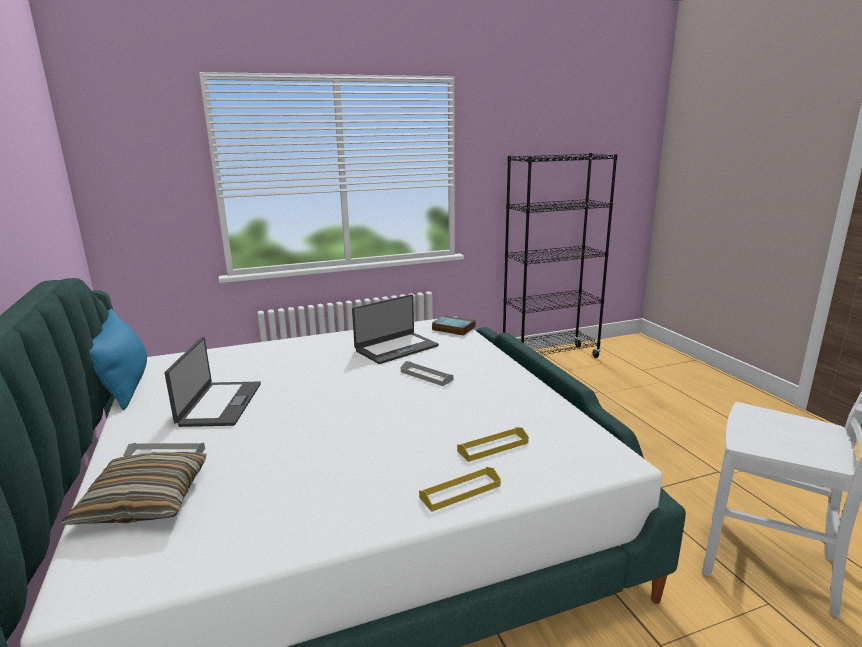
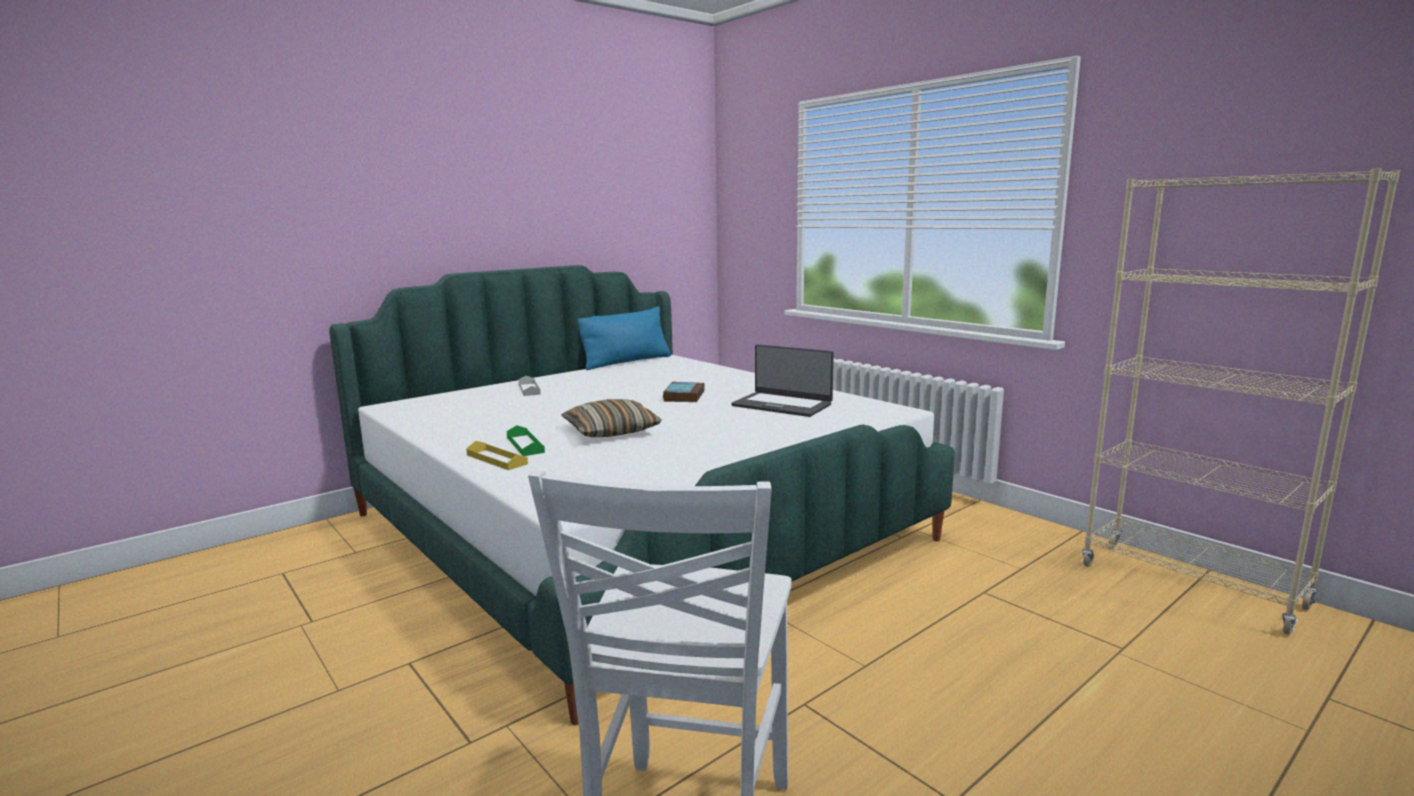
camera: 70 degrees right, 5 degrees down
(144, 501) = (473, 397): pillow -> pillow (611, 431)
(219, 404) = (609, 384): laptop -> none
(419, 471) = (525, 445): none -> green tray
(426, 376) = (719, 423): grey tray -> none
(452, 328) = (878, 414): book -> book (684, 396)
(493, 447) = (577, 461): yellow tray -> none
(550, 358) = (1190, 586): black bookcase -> beige bookcase

